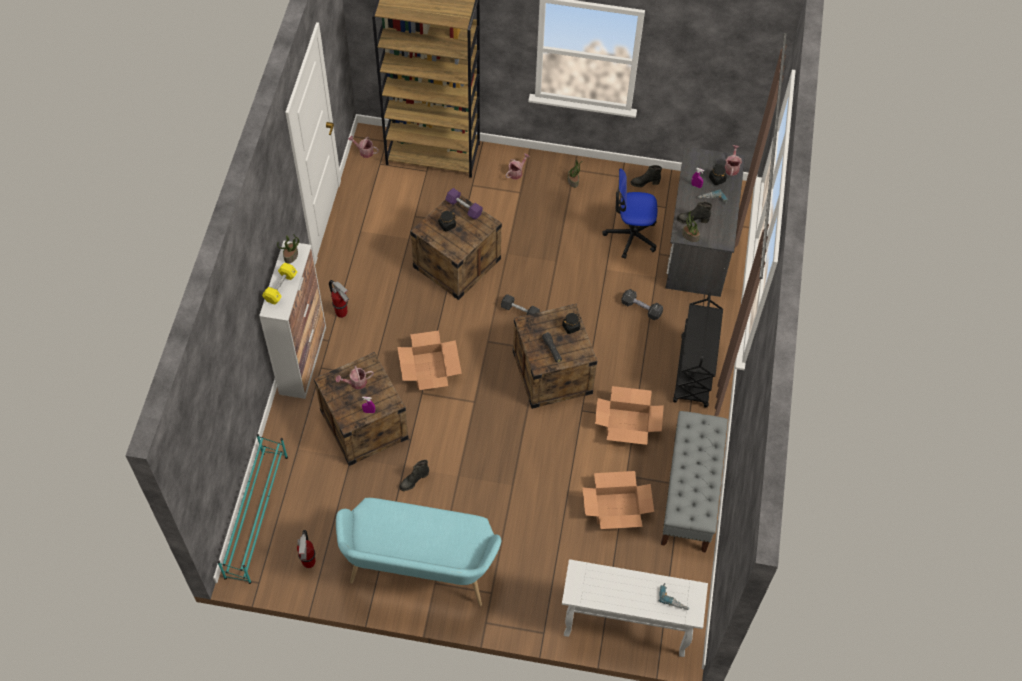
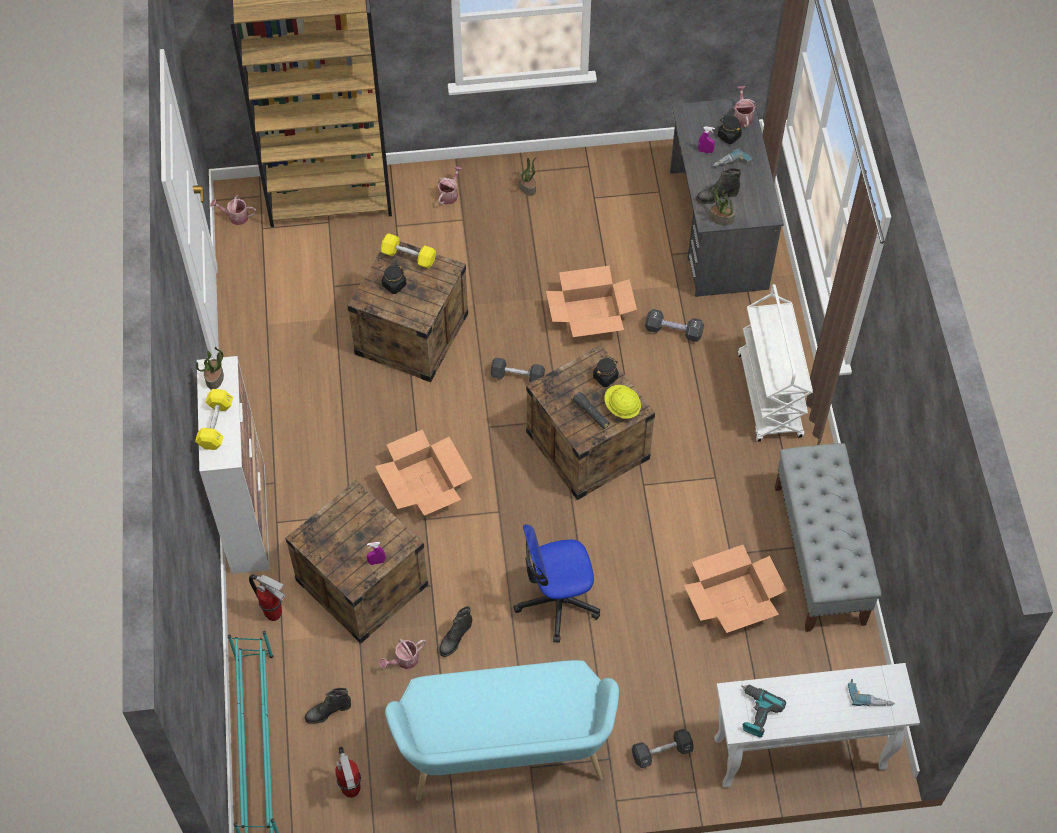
camera: 15 degrees left, 0 degrees up
(342, 313) = (280, 441): fire extinguisher -> fire extinguisher (274, 614)
(356, 383) = (345, 528): watering can -> watering can (404, 660)
(464, 208) = (409, 256): purple dumbbell -> yellow dumbbell
(529, 599) = (662, 752): none -> black dumbbell
(575, 351) = (622, 407): none -> yellow hard hat
(589, 587) = (756, 713): none -> power drill
(627, 424) = (708, 486): cardboard box -> cardboard box (590, 315)
(631, 236) = (627, 240): office chair -> office chair (557, 601)
(645, 183) = (621, 167): black boot -> black boot (328, 712)
(694, 372) = (770, 396): black cart -> white cart

